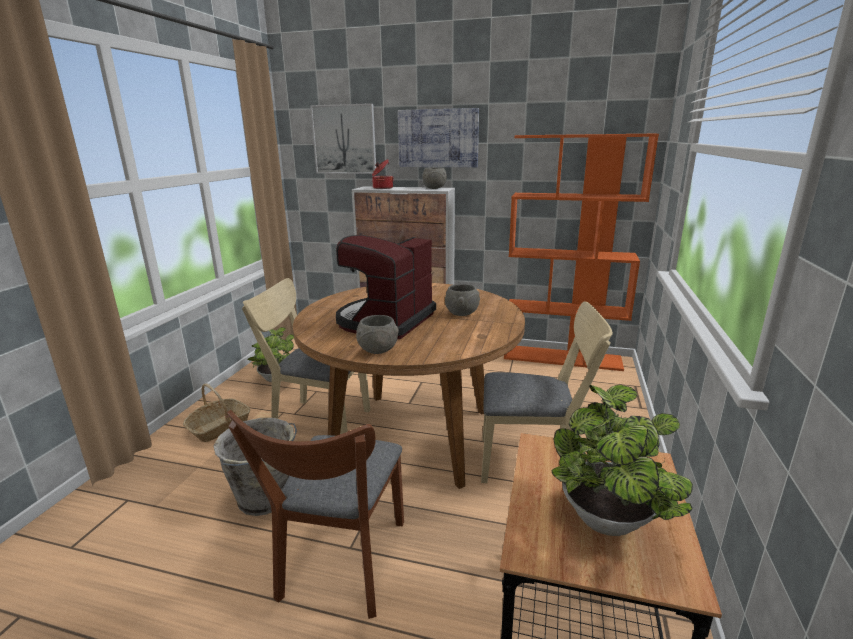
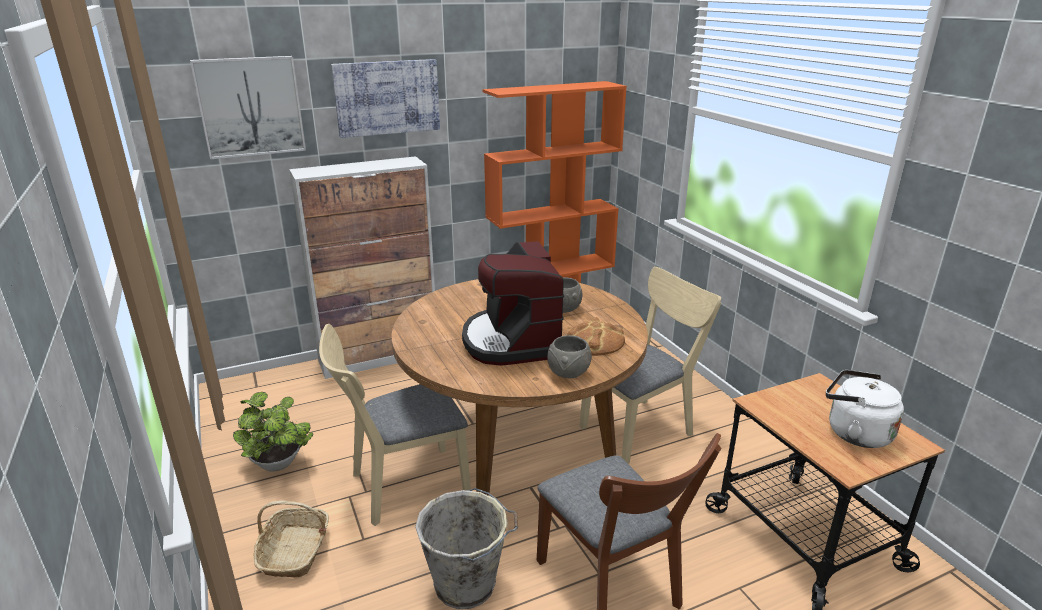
camera: 40 degrees left, 5 degrees up
(382, 188) = (330, 170): cooking pot -> none
(434, 188) = (399, 162): grey bowl -> none
(442, 339) = (594, 341): none -> bread
(607, 524) = (854, 432): potted plant -> white kettle

